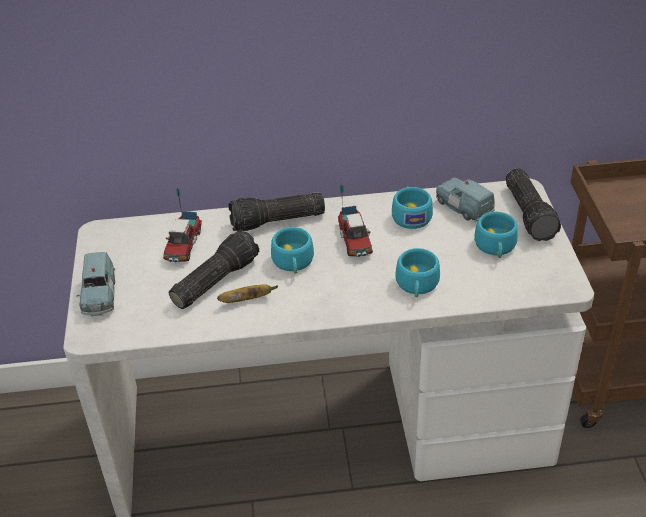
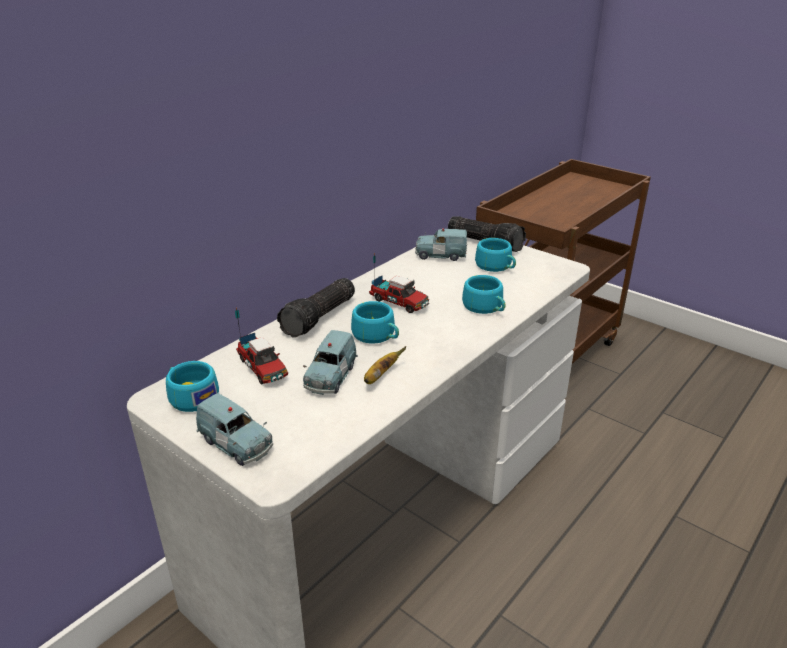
camera: 45 degrees left, 10 degrees down
(214, 280) = (330, 377): flashlight -> blue toy car
(411, 215) = (414, 273): turquoise cup -> turquoise cup (191, 396)

